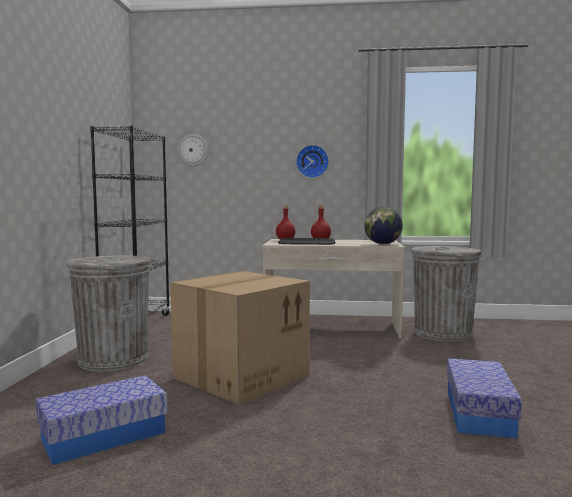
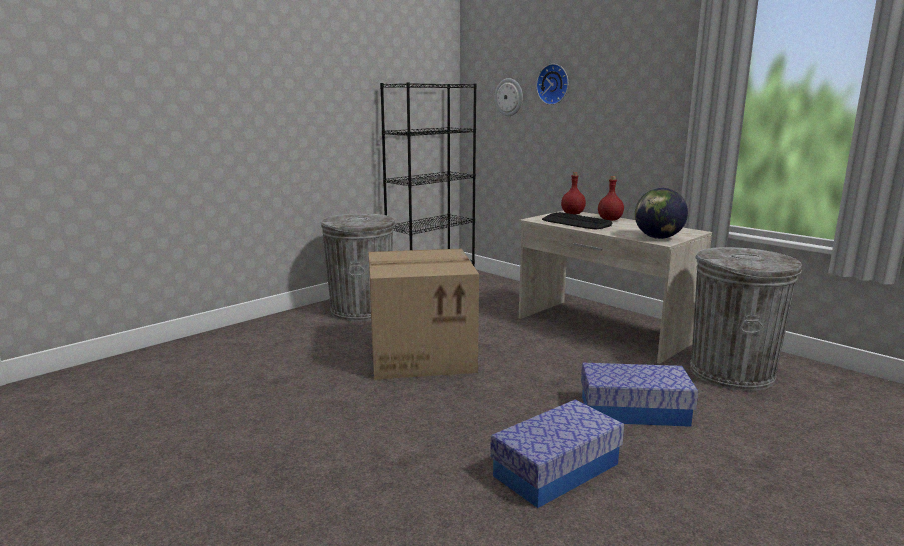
camera: 40 degrees right, 10 degrees up
(104, 436) = (260, 370): storage box -> storage box (634, 411)
(312, 161) = (630, 114): wall clock -> wall clock (554, 84)

